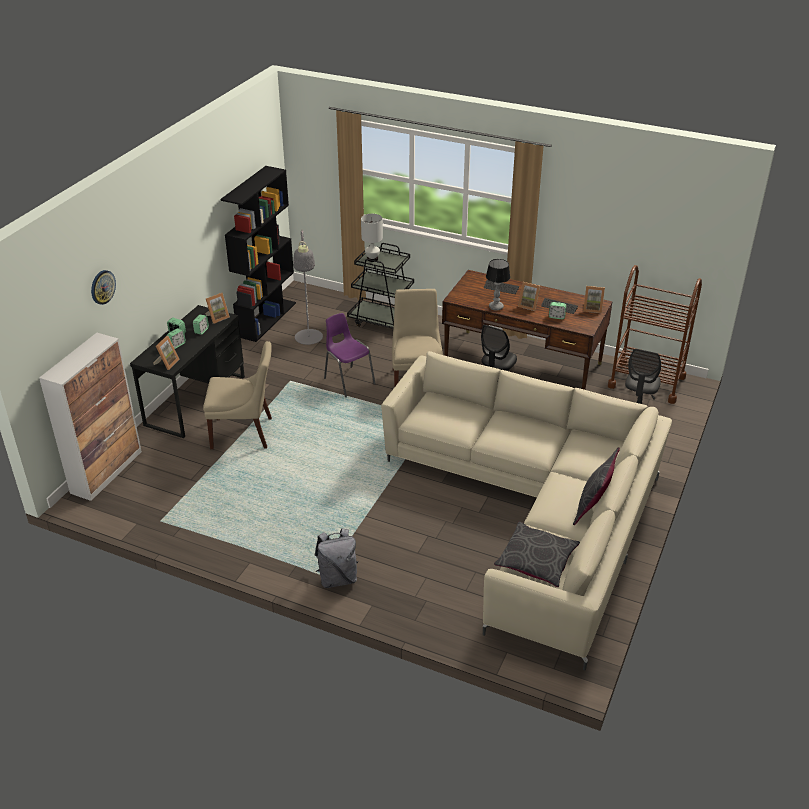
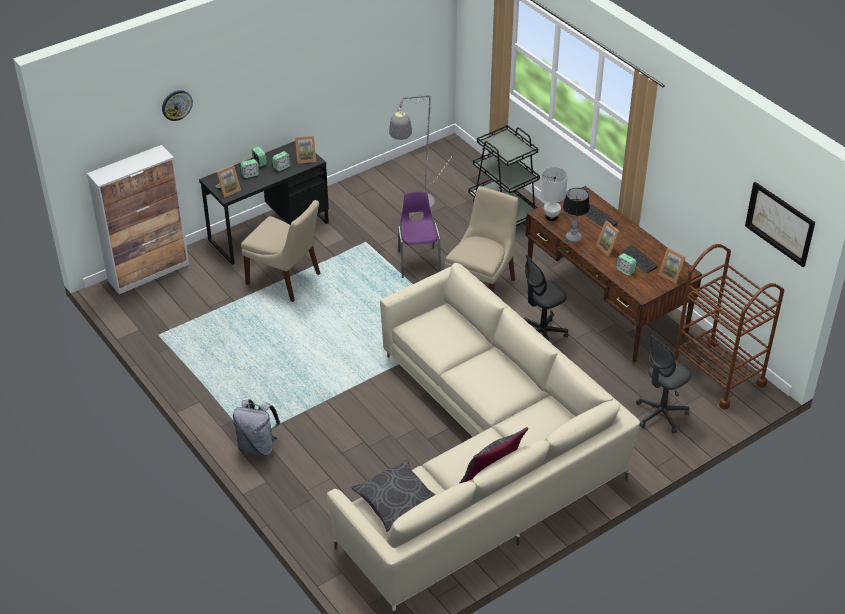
camera: 30 degrees right, 5 degrees up
(267, 319) = (395, 168): black bookcase -> none
(372, 259) = (498, 142): white table lamp -> white table lamp (551, 217)
(687, 228) = (780, 223): none -> picture

